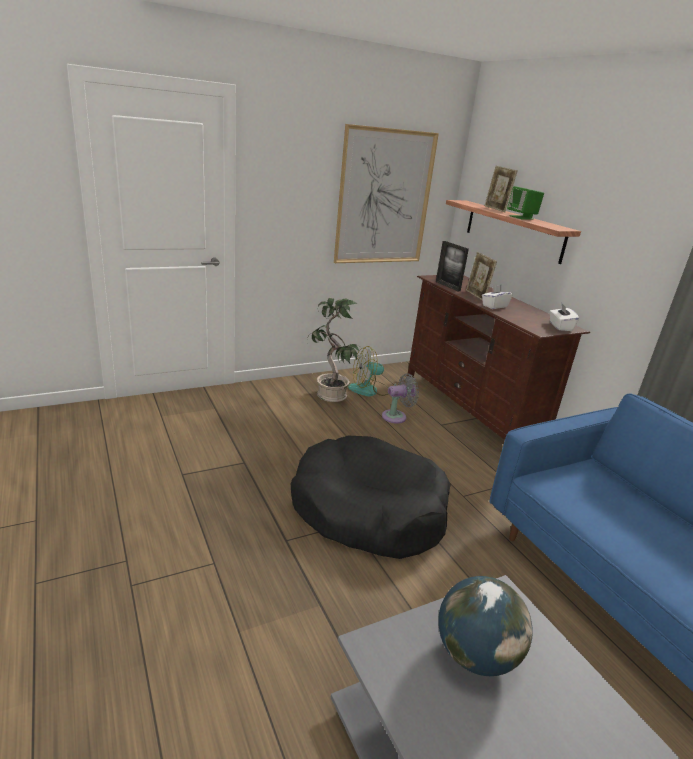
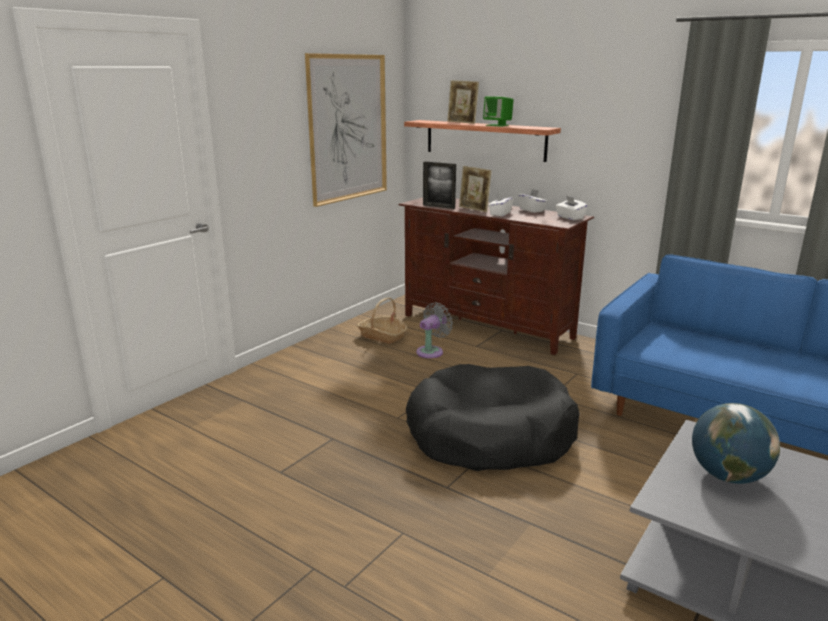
camera: 25 degrees left, 5 degrees down
(330, 395) = (349, 352): potted plant -> none
(369, 390) = (382, 336): fan -> basket
(532, 310) = (532, 210): none -> white tissue box

